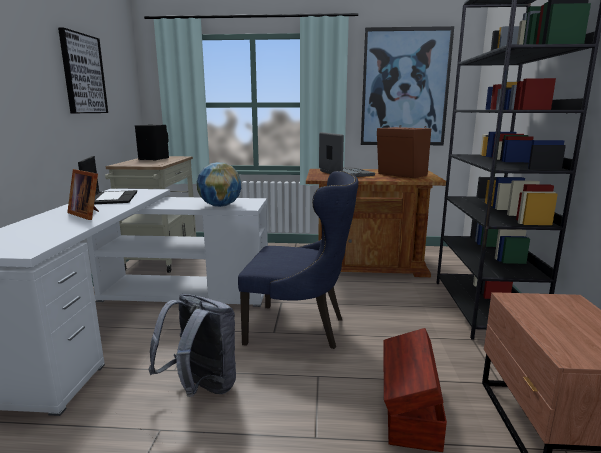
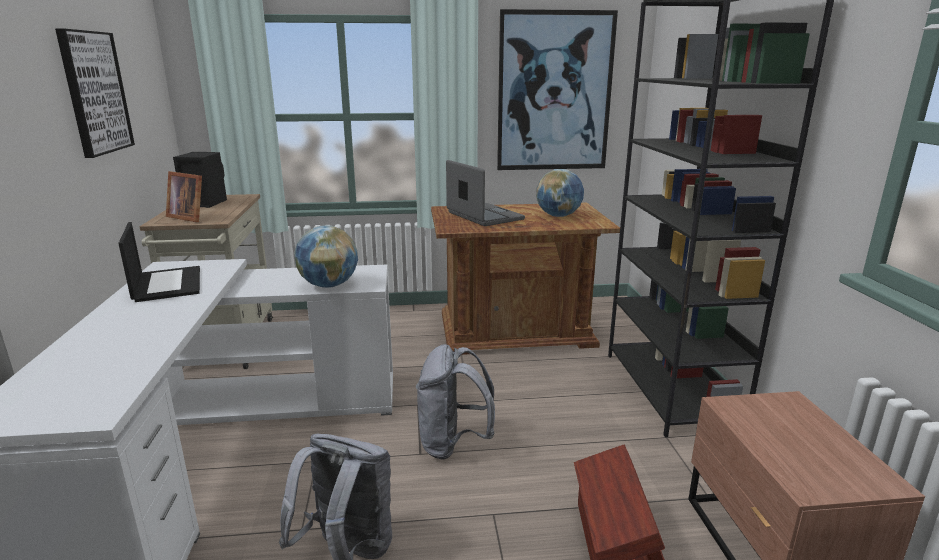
camera: 10 degrees left, 5 degrees up
(88, 214) = (150, 325): picture frame -> picture frame (189, 217)
(300, 328) = (453, 444): blue chair -> grey backpack
(402, 175) = (558, 216): brown speaker -> globe

